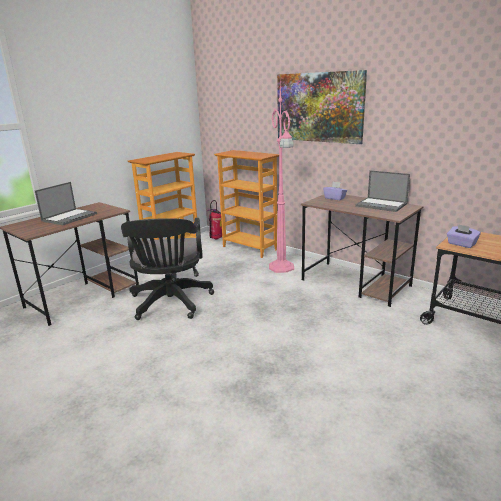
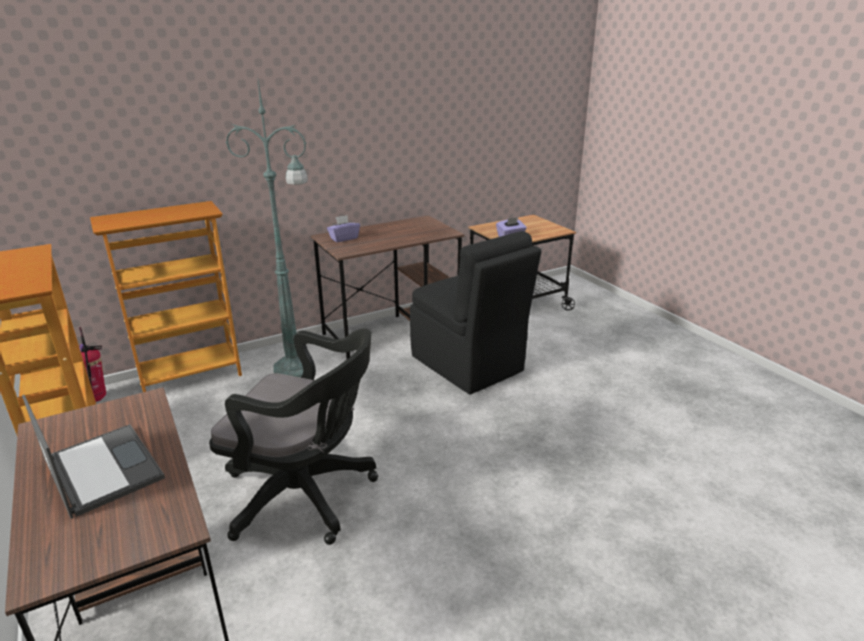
camera: 70 degrees left, 5 degrees up
(281, 268) = (296, 368): pink floor lamp -> green floor lamp
(319, 107) = (273, 115): picture -> none
(345, 320) = (468, 365): none -> black chair
(382, 205) = (403, 227): laptop -> none

